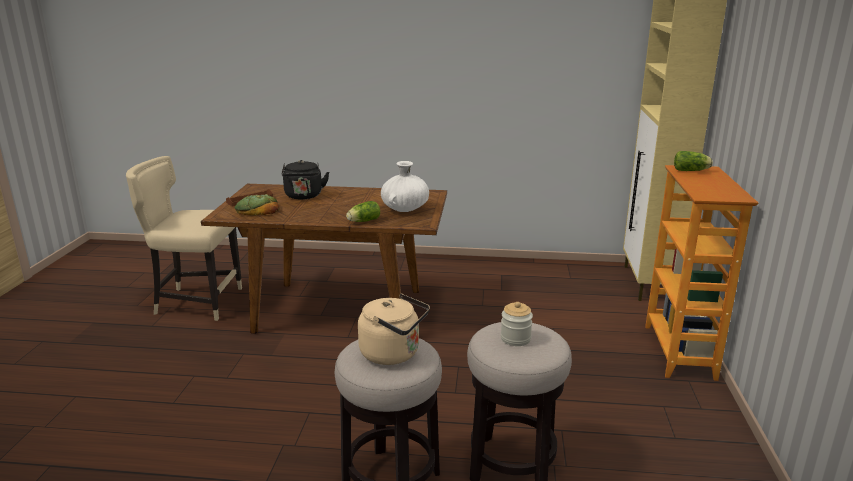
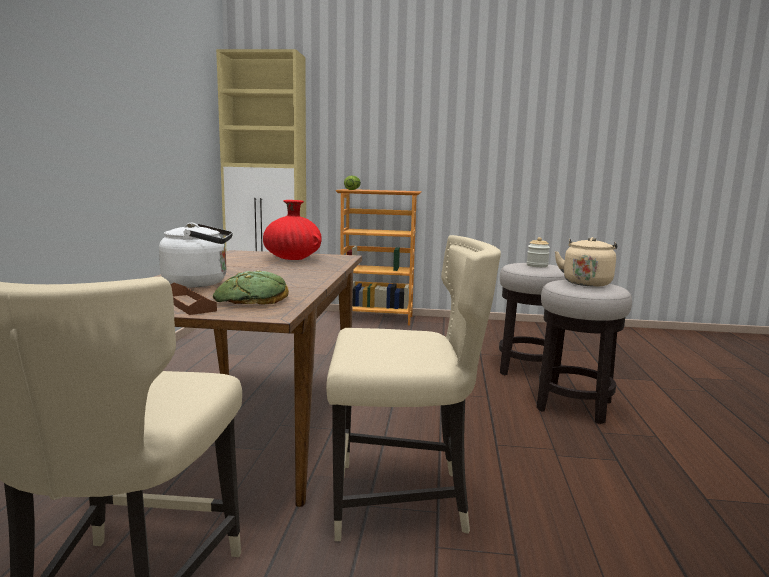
camera: 90 degrees left, 10 degrees down
(243, 365) = (403, 500): none -> beige chair
(304, 196) = (200, 283): black kettle -> white kettle
(362, 221) = (329, 268): lettuce -> none
(405, 209) = (292, 258): white vase -> red vase

